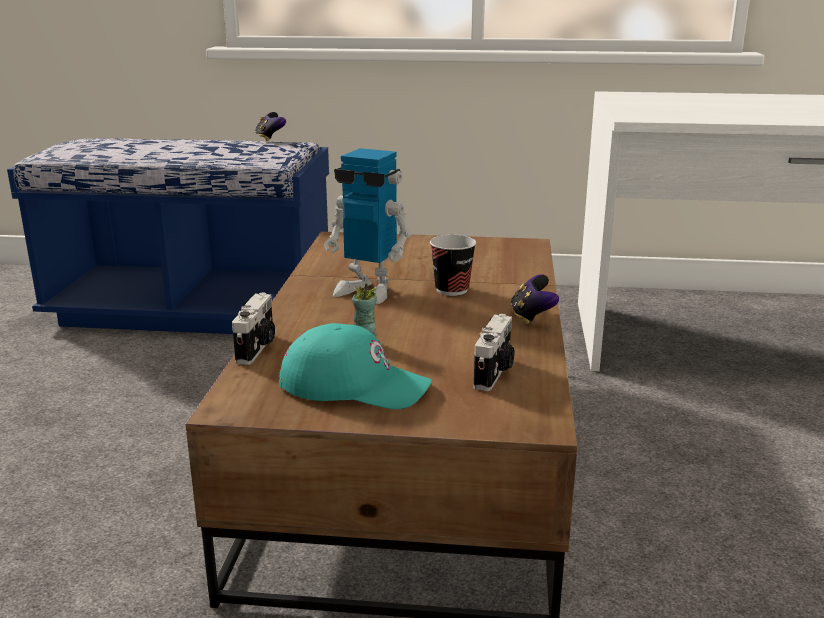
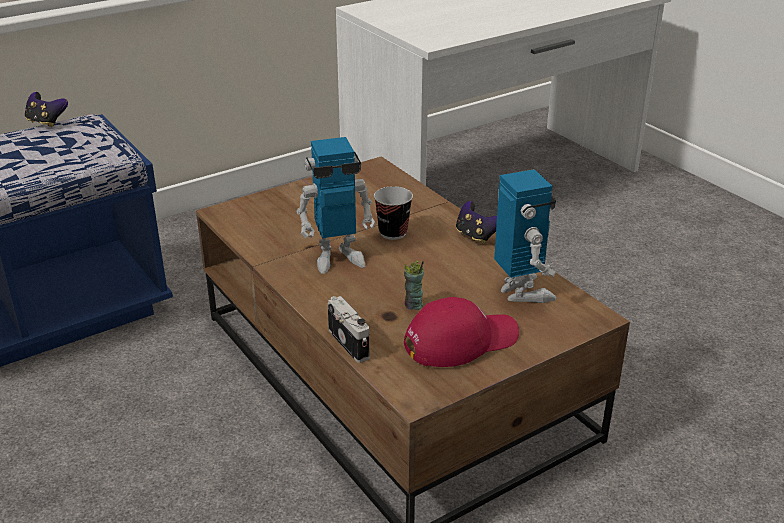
camera: 40 degrees left, 10 degrees up
(354, 384) = (460, 340): turquoise cap -> red cap
(494, 373) = (522, 292): camera -> toy robot

